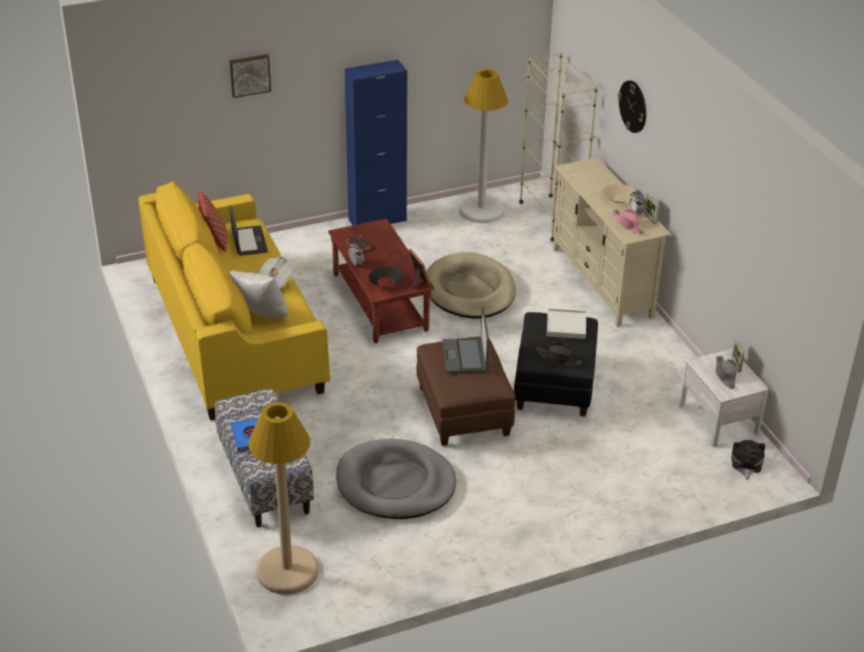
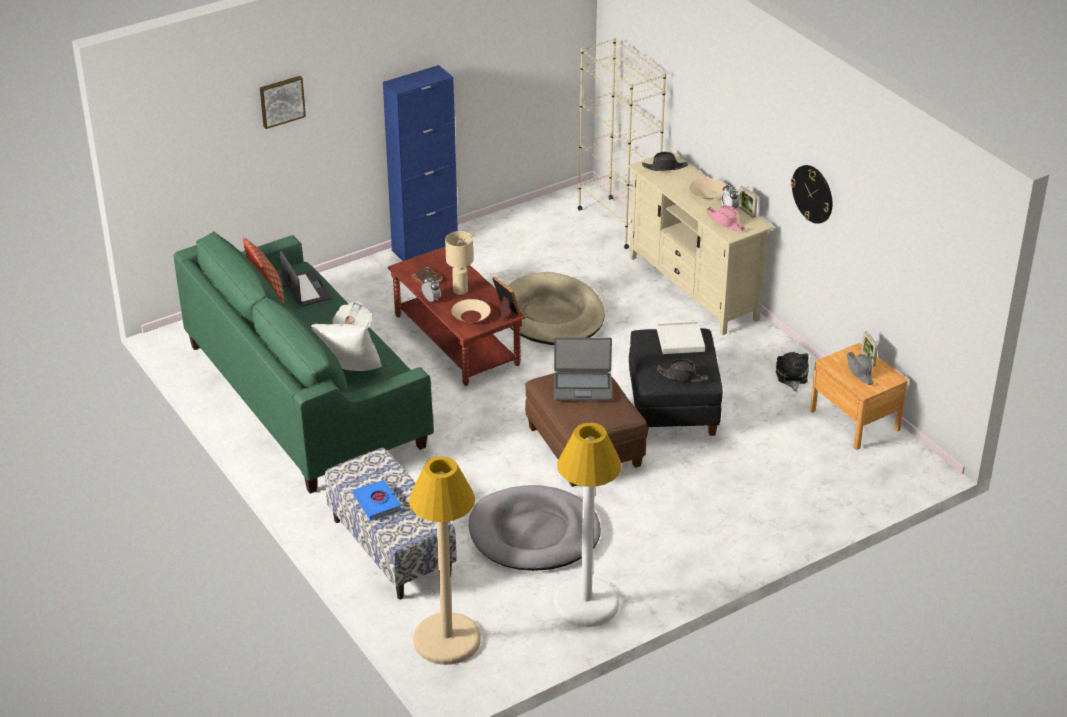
camera: 10 degrees left, 0 degrees up
(235, 334) = (306, 396): yellow sofa -> green sofa
(383, 259) = (460, 291): none -> beige table lamp
(386, 282) = (471, 316): black bowl -> beige bowl
(465, 356) = (582, 387): laptop -> laptop turned 75 degrees counterclockwise
(481, 210) = (538, 223): white floor lamp -> white floor lamp (586, 603)
(587, 171) = (665, 167): none -> black hat
(633, 106) = (713, 92): wall clock -> wall clock (812, 193)
(718, 419) = (854, 420): white nightstand -> brown nightstand
(746, 464) = (894, 463): plush toy -> plush toy (791, 377)

